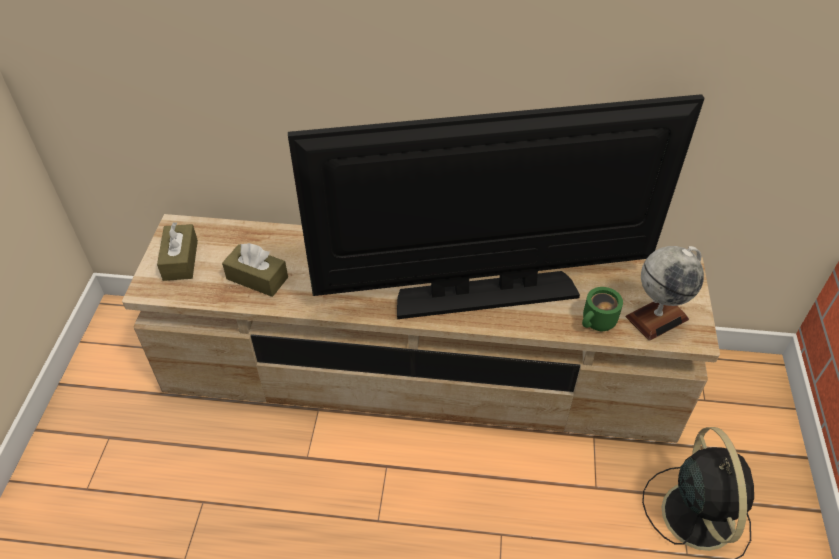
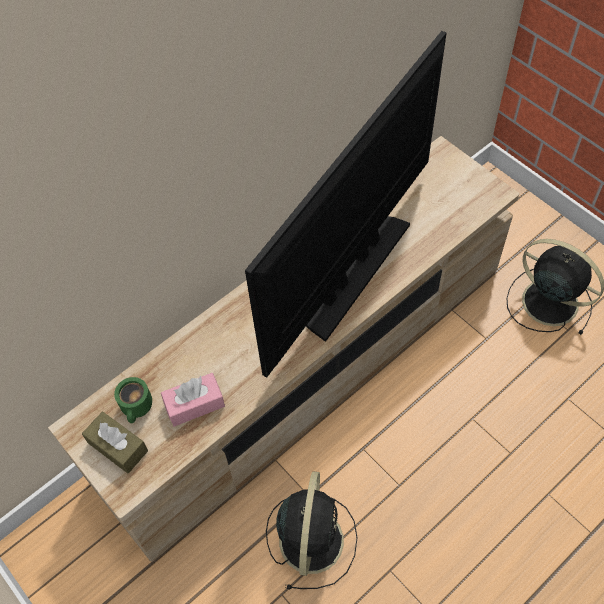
camera: 45 degrees left, 10 degrees up
(257, 278) = (194, 404): brown tissue box -> pink tissue box
(270, 487) = (311, 537): none -> black fan
(598, 323) = (439, 232): green mug -> green mug (138, 408)
(657, 317) = (464, 199): globe -> none

